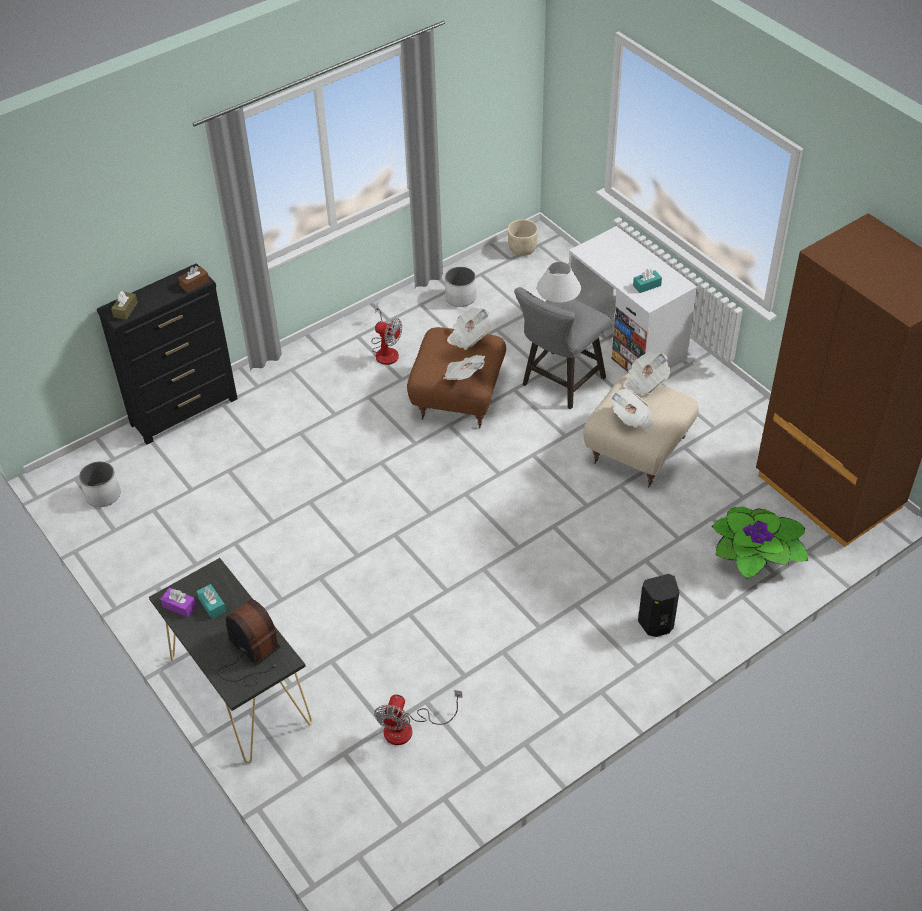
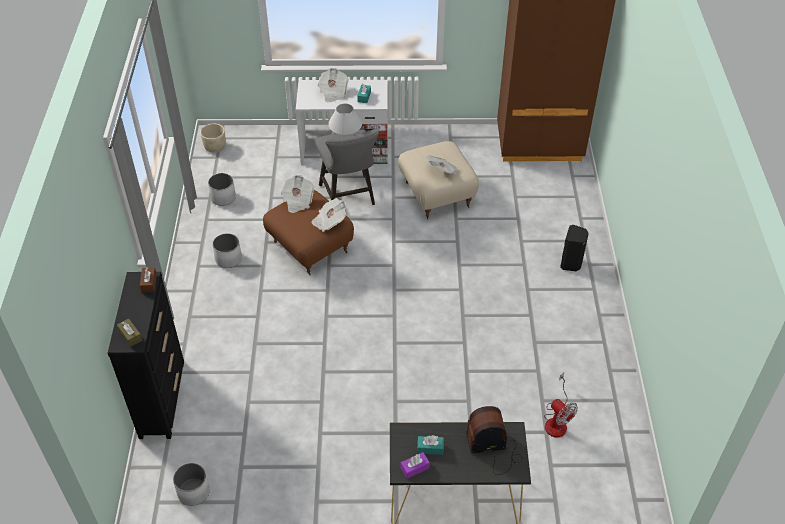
camera: 55 degrees left, 0 degrees up
(386, 350) = (228, 259): fan -> white planter
(645, 382) = (419, 150): newspaper -> newspaper (333, 92)
(755, 555) = (557, 196): potted plant -> none

